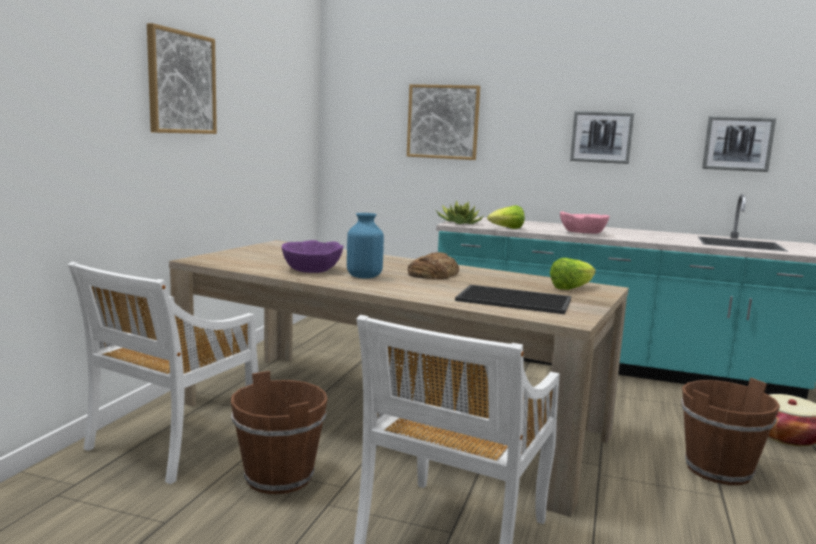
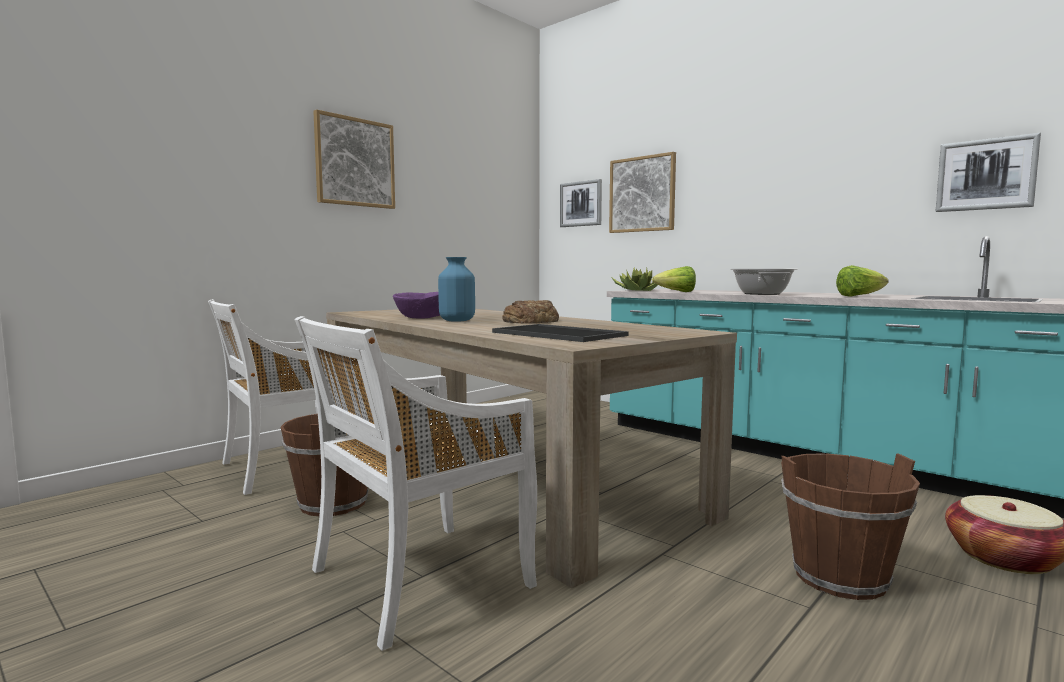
camera: 25 degrees right, 5 degrees down
(571, 288) = (657, 331): lettuce -> lettuce (859, 296)
(582, 233) = (761, 294): pink bowl -> cooking pot
(601, 137) = (806, 189): picture -> picture (581, 204)

